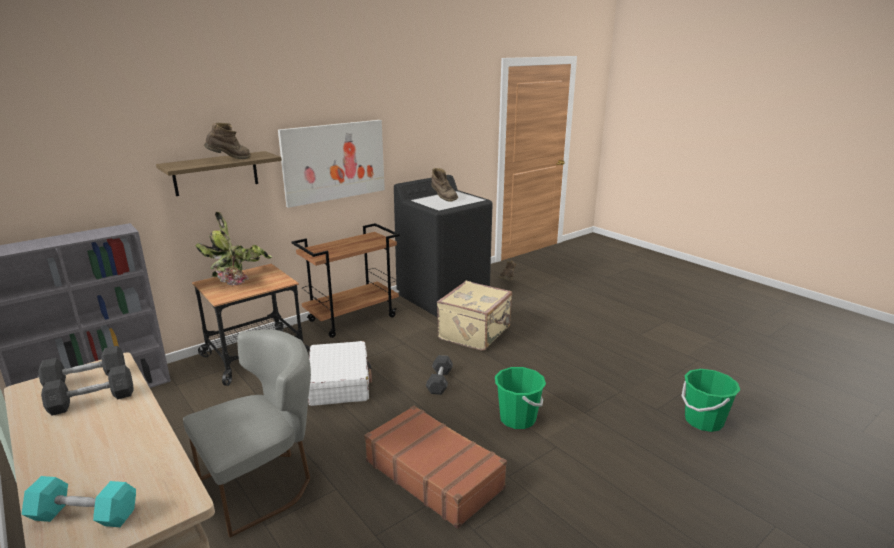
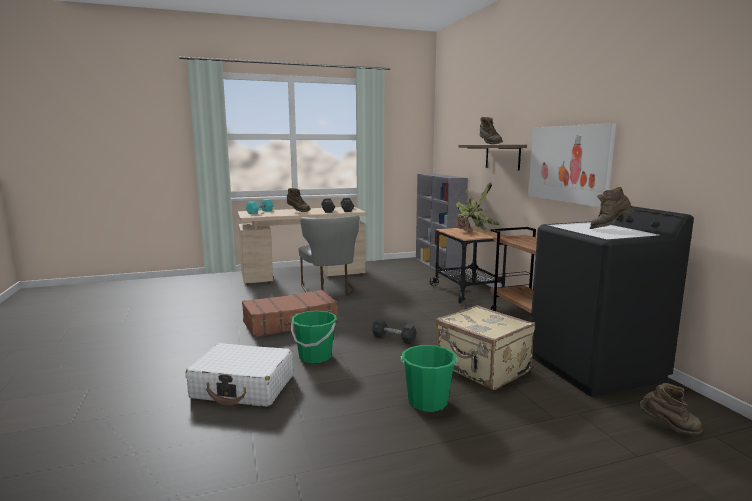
camera: 110 degrees right, 10 degrees down
(81, 447) = (297, 211): none -> brown boot
(339, 383) = (416, 309): white suitcase -> white suitcase (243, 387)
(703, 421) = (199, 456): green bucket -> green bucket (427, 402)

